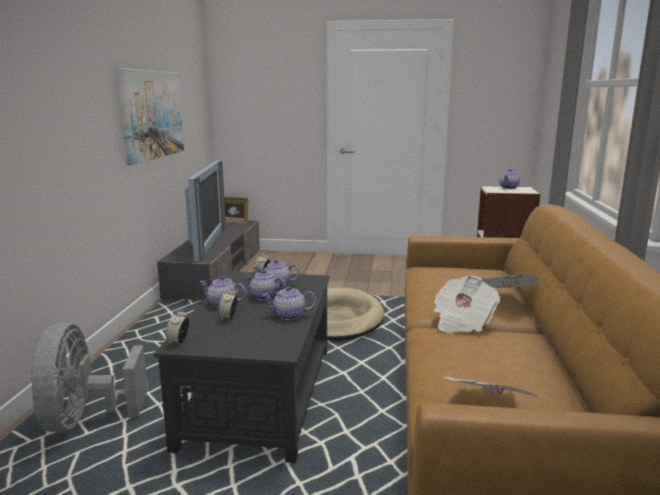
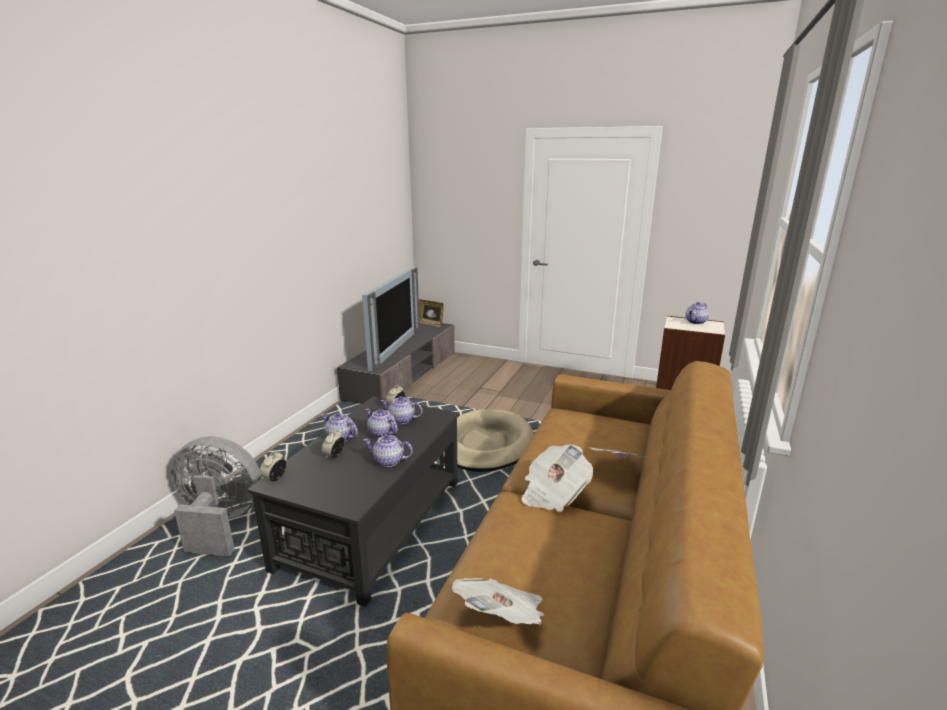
camera: 15 degrees right, 5 degrees up
(85, 419) = (221, 523): grey fan -> grey fan turned 90 degrees clockwise
(152, 114) = (336, 231): picture -> none

